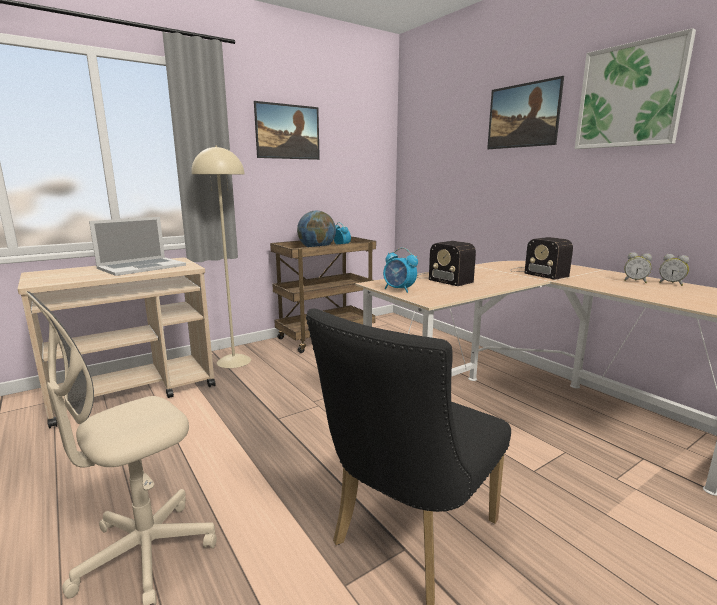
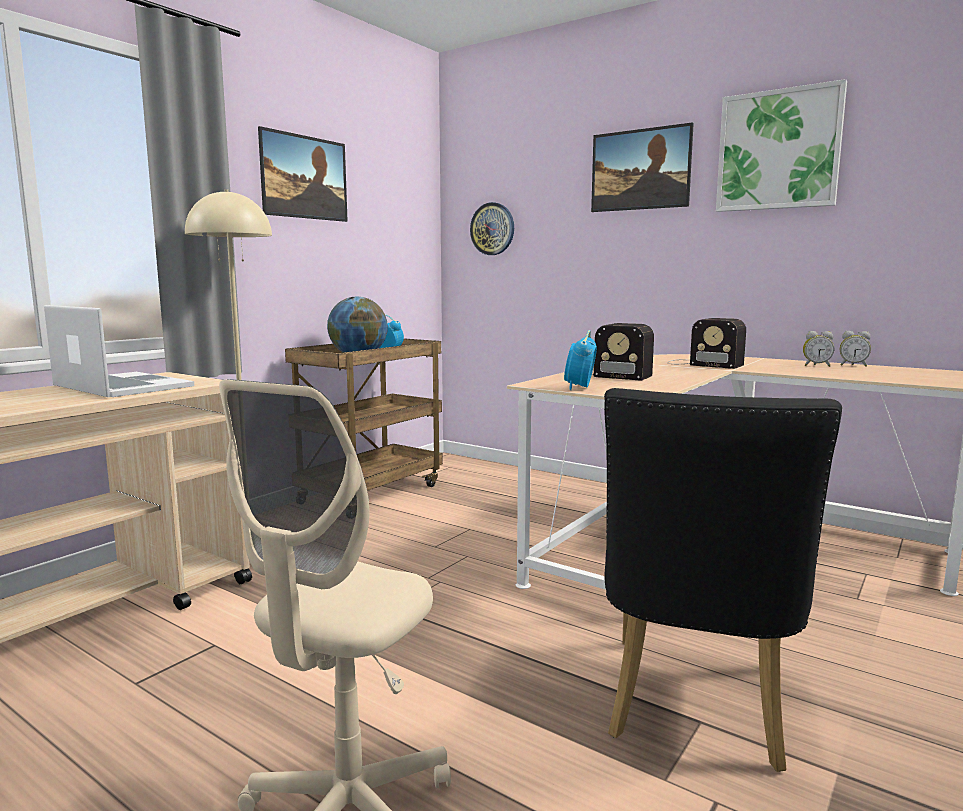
camera: 20 degrees left, 5 degrees down
(141, 267) = (121, 386): laptop -> laptop turned 75 degrees counterclockwise
(399, 290) = (579, 388): alarm clock -> alarm clock turned 90 degrees clockwise
(425, 161) = (492, 229): none -> wall clock

